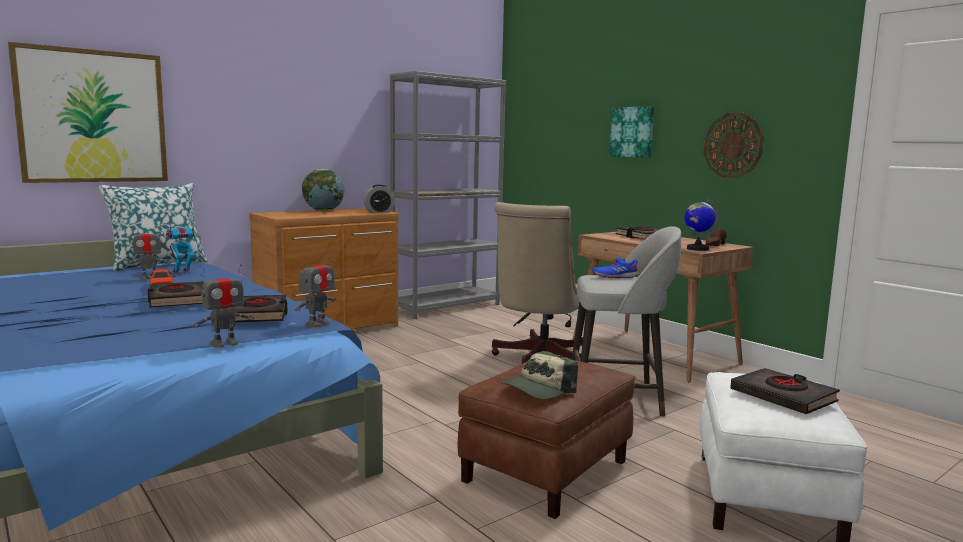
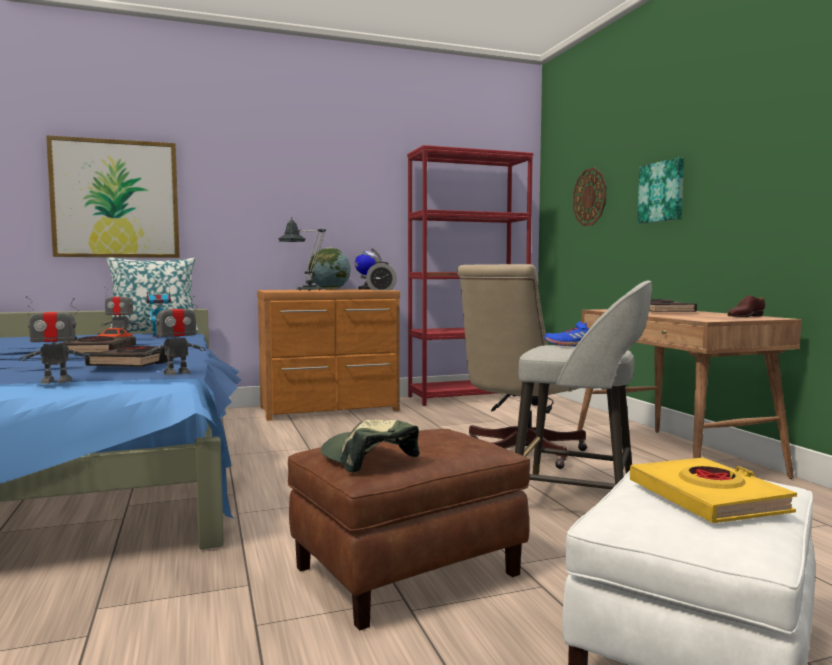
camera: 20 degrees right, 5 degrees down
(307, 214) = (305, 290): none -> table lamp
(446, 307) = (468, 397): grey bookcase -> red bookcase
(538, 389) = (368, 458): cap -> cap turned 75 degrees clockwise
(697, 249) = (710, 319): globe -> globe (366, 289)
(733, 145) = (774, 190): wall clock -> wall clock (590, 197)
(783, 397) = (707, 498): black book -> yellow book

